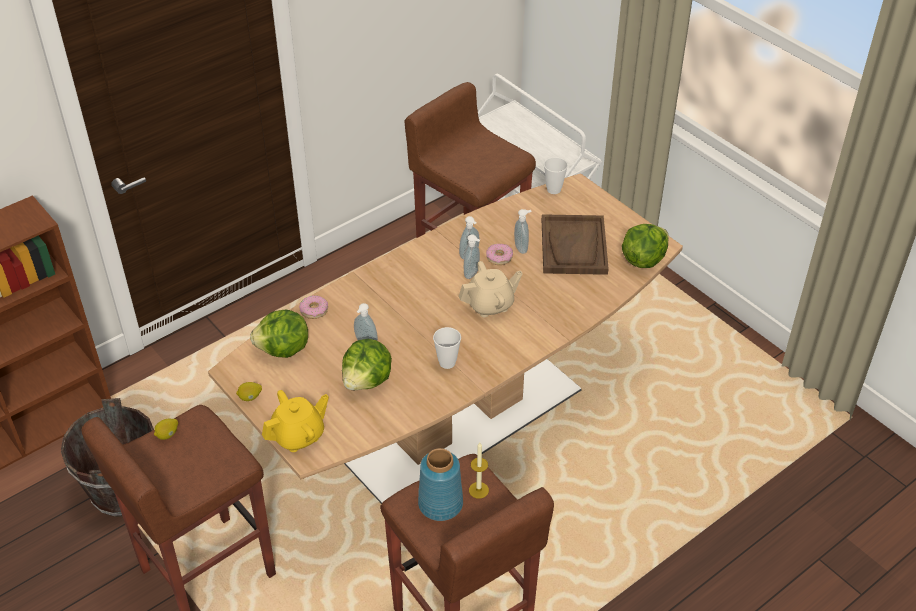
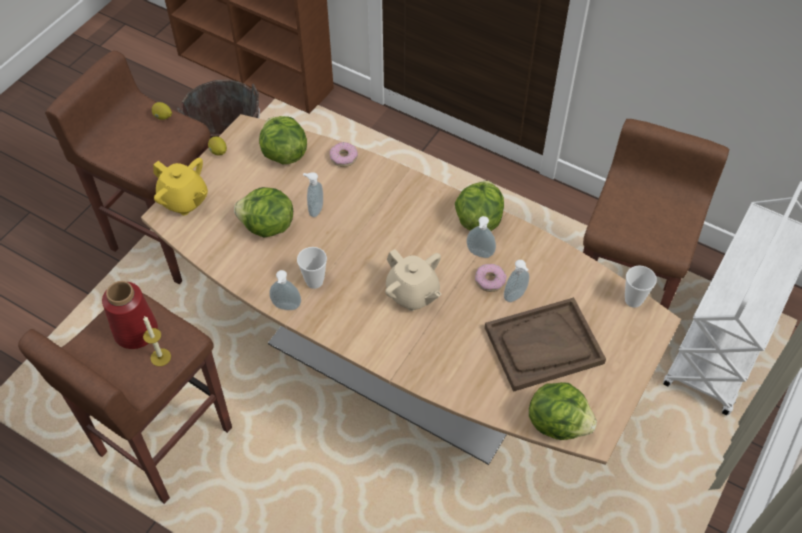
camera: 70 degrees right, 10 degrees up
(434, 246) = (478, 220): none -> lettuce
(441, 503) = (136, 332): blue vase -> red vase
(472, 274) = (452, 265): soap dispenser -> soap dispenser (286, 307)

